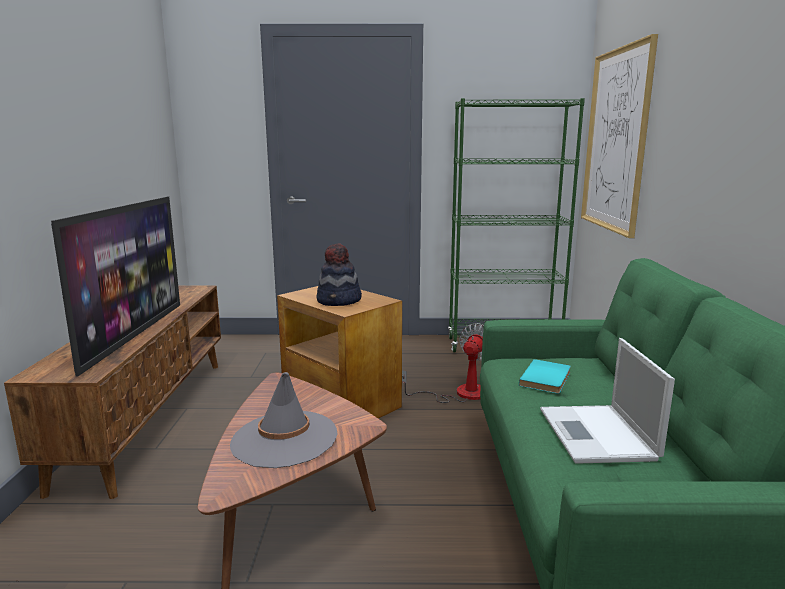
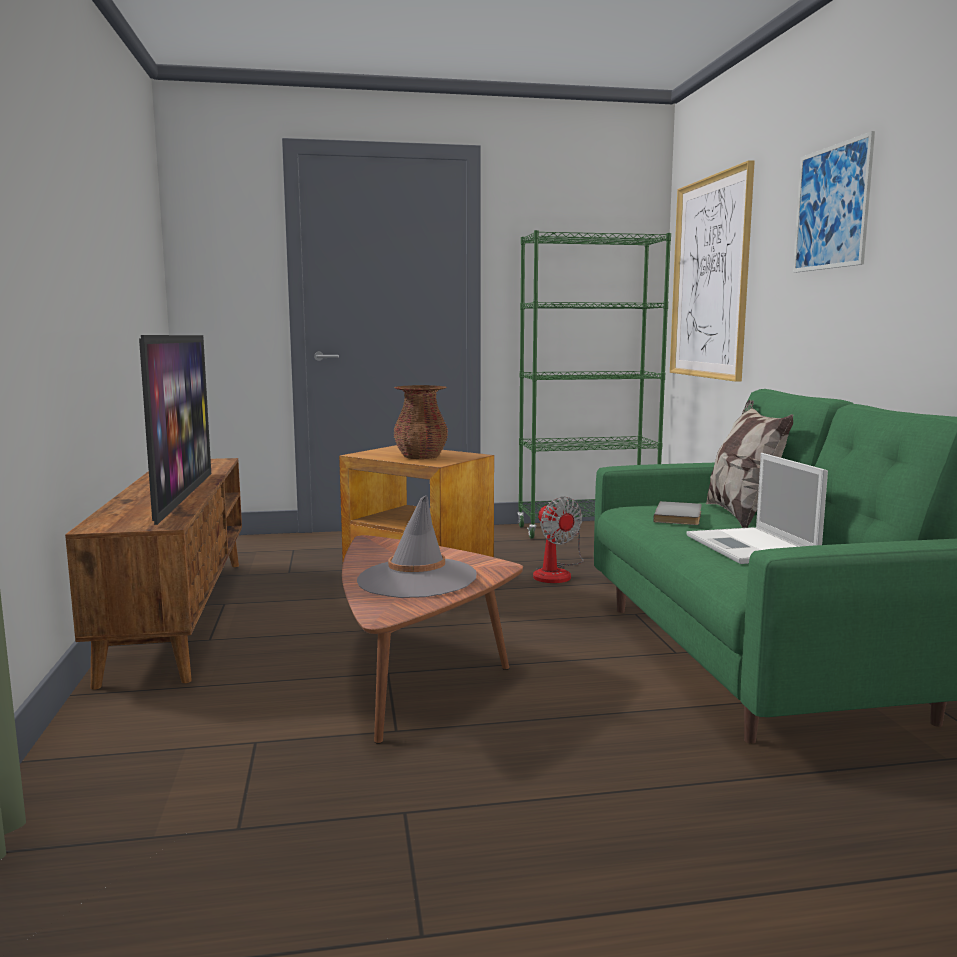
camera: 10 degrees left, 5 degrees down
(339, 301) = (421, 457): hat -> brown vase
(460, 394) = (556, 573): fan -> fan turned 135 degrees clockwise
(547, 379) = (680, 516): turquoise book -> grey book
(606, 381) = (741, 515): none -> pillow
(722, 85) = (831, 207): none -> picture

